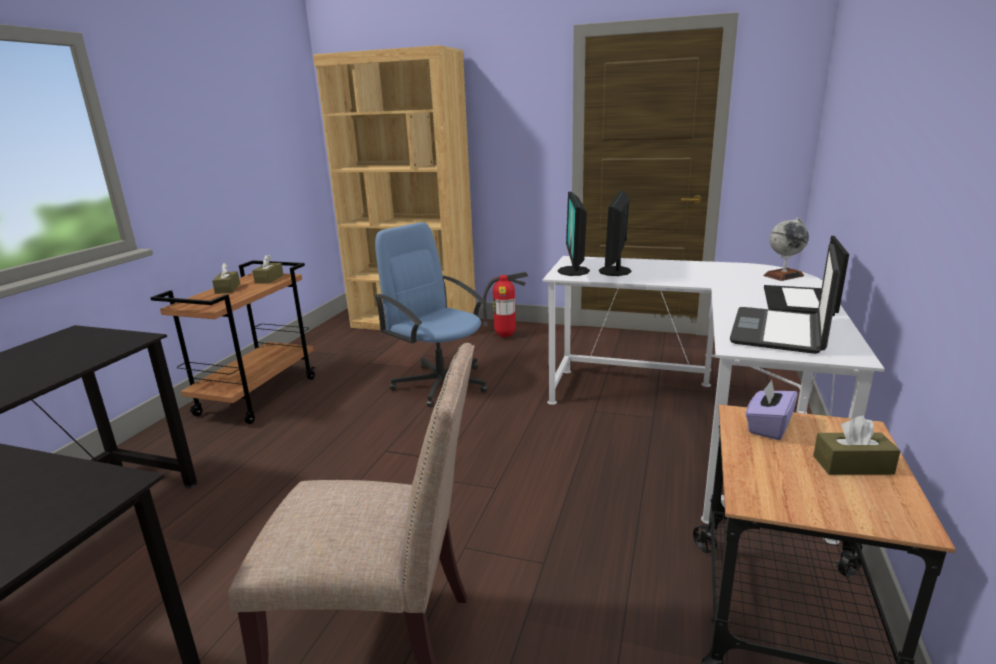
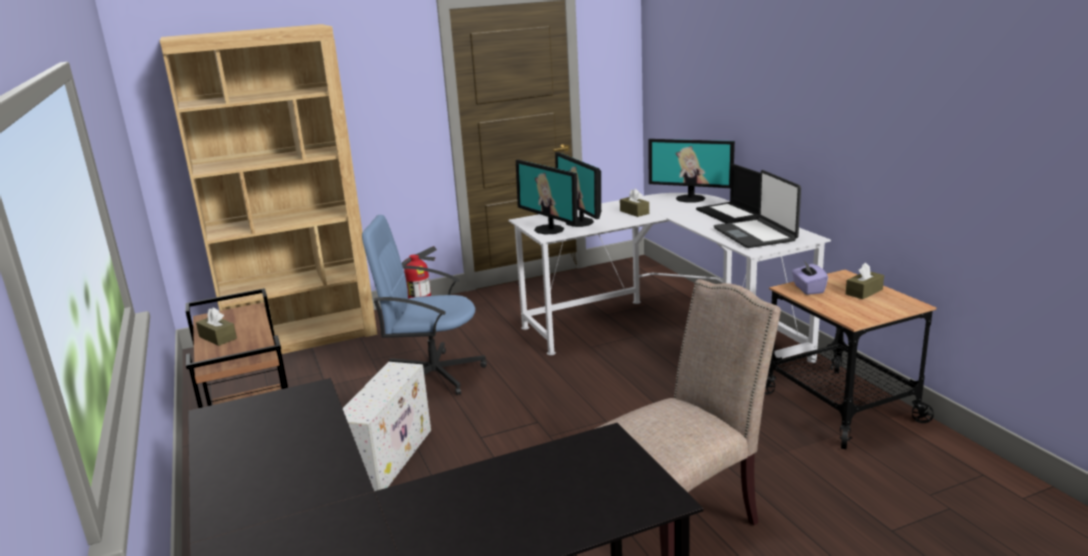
camera: 40 degrees left, 0 degrees up
(269, 279) = (240, 316): brown tissue box -> brown tissue box (634, 212)
(310, 435) = (390, 458): none -> white storage box
(783, 275) = (690, 198): globe -> monitor

